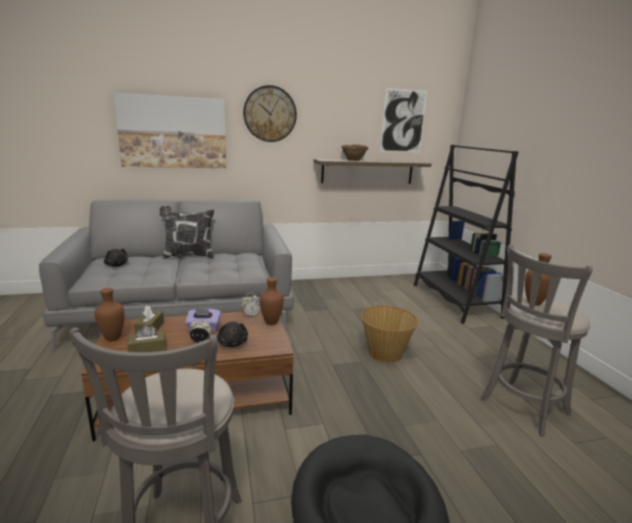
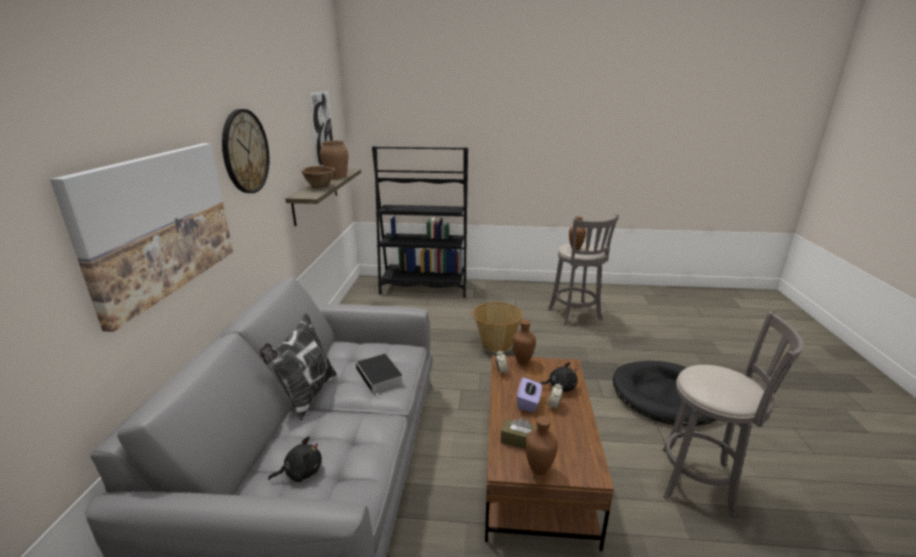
camera: 70 degrees left, 5 degrees up
(147, 350) = (568, 441): brown tissue box -> none
(213, 268) = (380, 376): none -> book
(392, 161) = (336, 176): none -> brown vase

